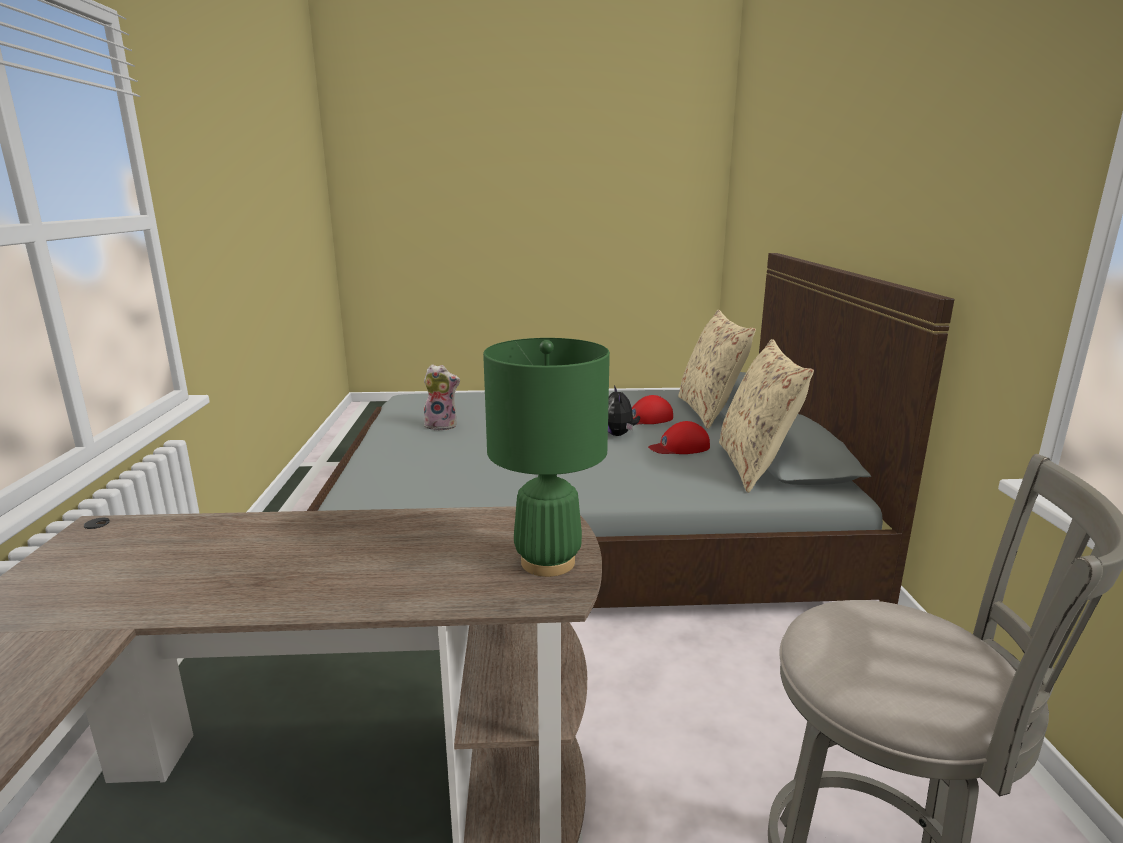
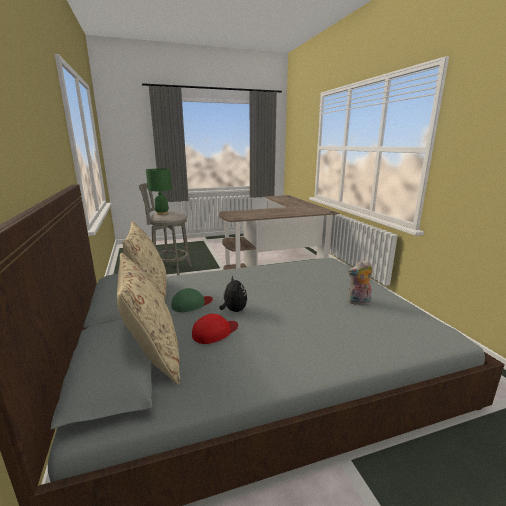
camera: 165 degrees right, 0 degrees up
(547, 562) = (230, 214): green table lamp -> green table lamp (162, 213)
(679, 447) = (191, 304): red cap -> green cap

